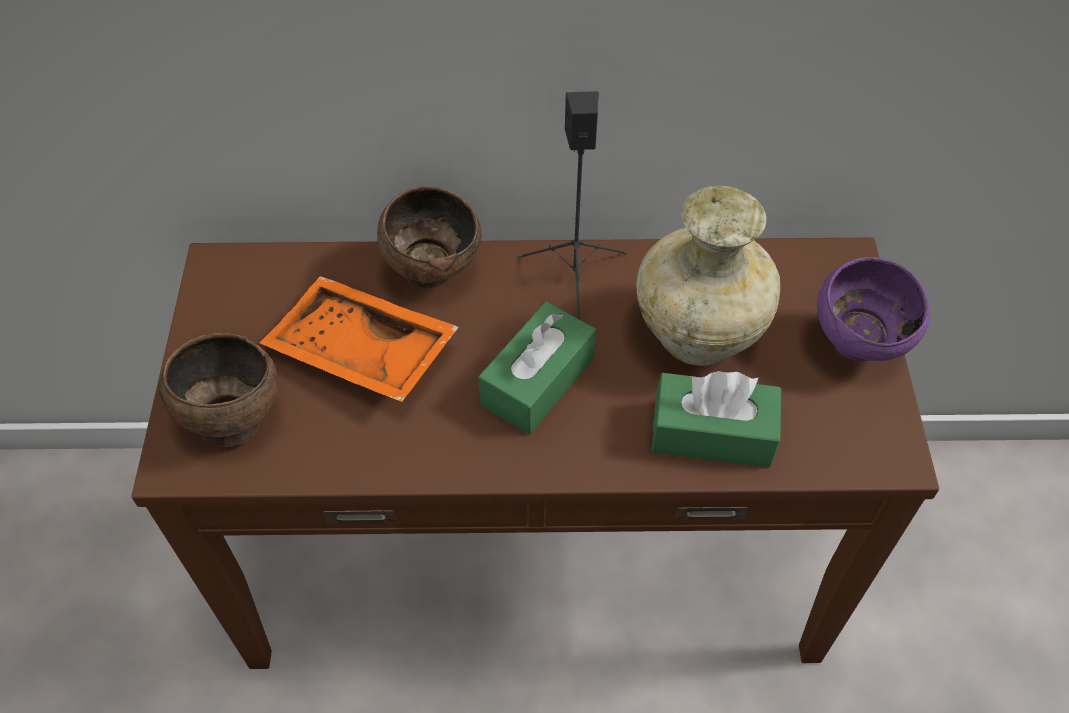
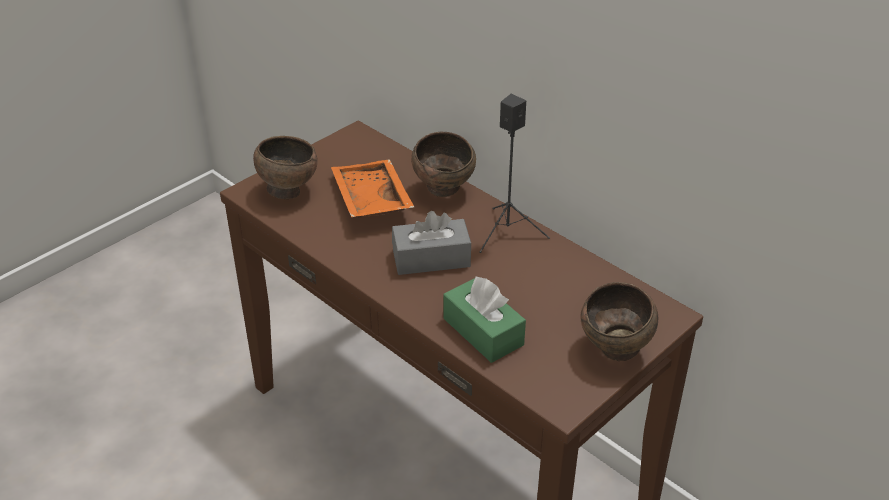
camera: 45 degrees right, 15 degrees down
(537, 381) = (431, 259): green tissue box -> grey tissue box
(699, 334) = (537, 292): beige vase -> none
(858, 347) = (615, 351): purple bowl -> brown bowl

